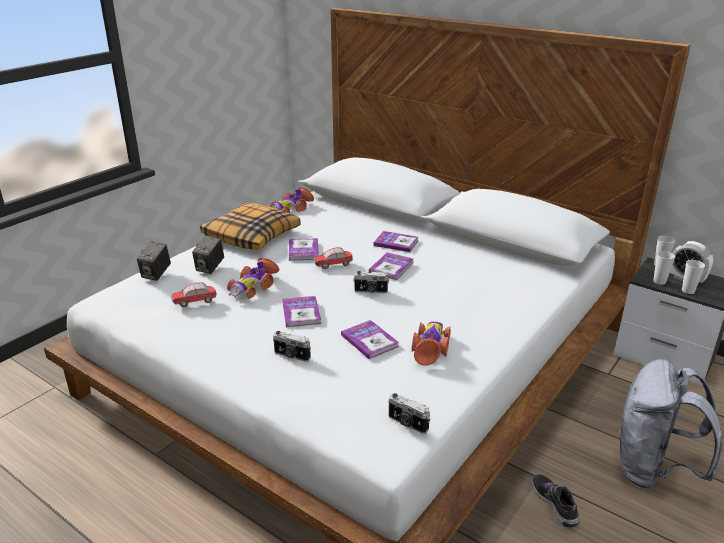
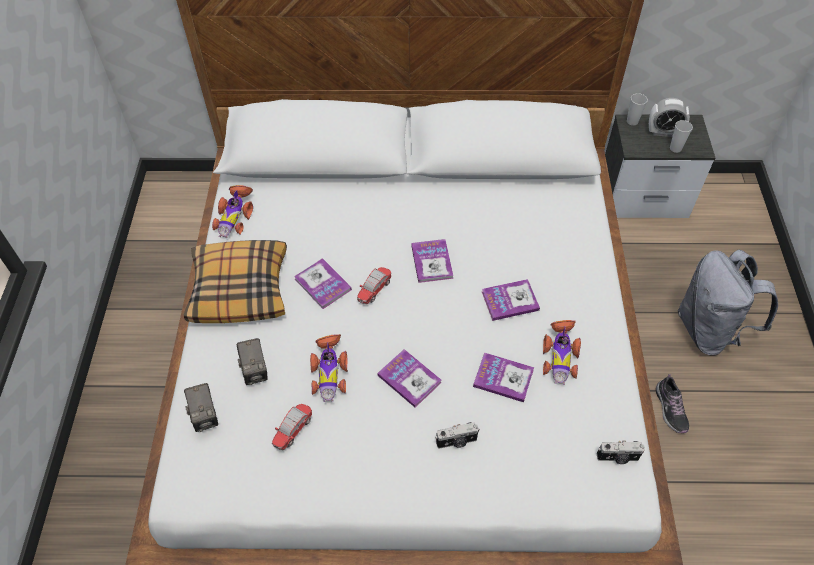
camera: 35 degrees left, 25 degrees up
(371, 291) = (445, 310): camera -> none
(396, 243) = (400, 218): book -> book (510, 301)
(430, 347) = (560, 355): toy car -> toy car turned 150 degrees counterclockwise
(554, 503) = (670, 409): shoe -> shoe turned 135 degrees counterclockwise
(659, 281) = (647, 147): cup -> none

